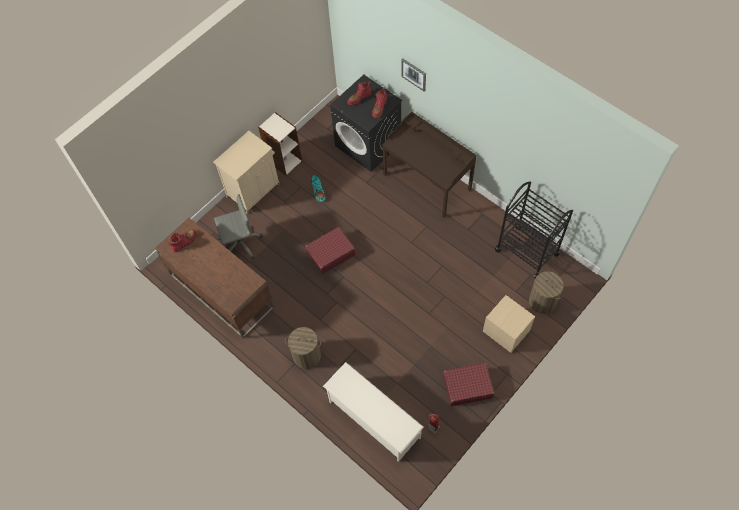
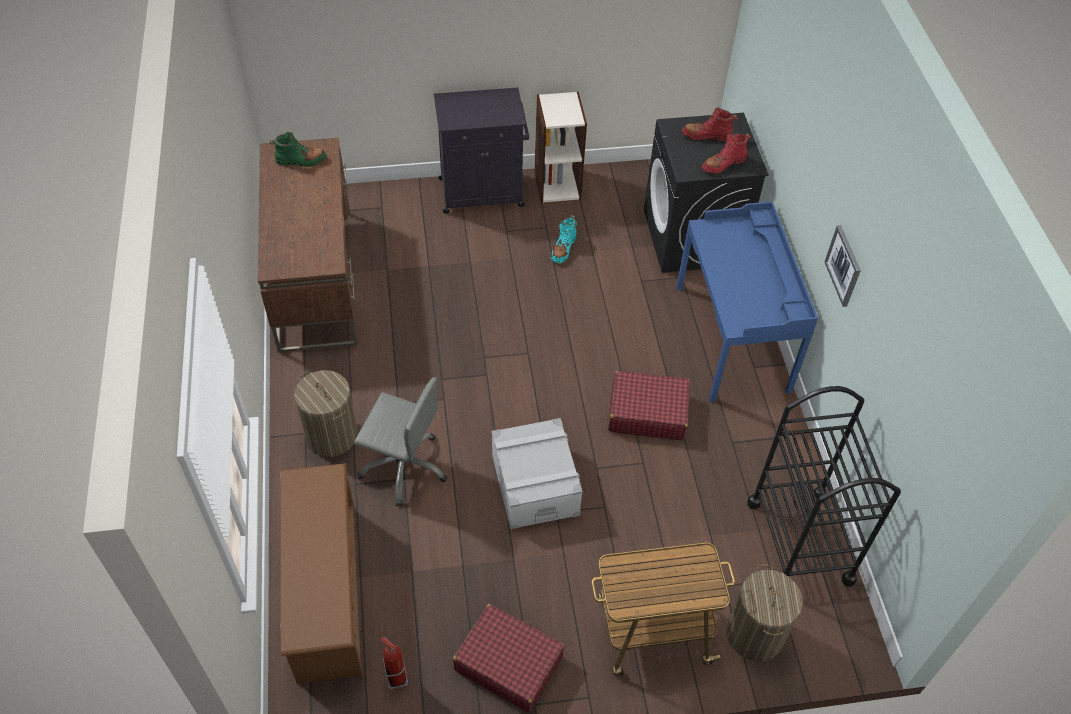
camera: 35 degrees right, 10 degrees down
(184, 242) = (301, 160): red boot -> green boot
(240, 243) = (399, 240): grey office chair -> grey office chair (404, 466)
(254, 190) = (483, 192): beige cabinet -> black cabinet
(330, 253) = (500, 333): red suitcase -> red suitcase (647, 412)
(373, 419) = (327, 593): white shoe rack -> brown shoe rack
(409, 309) = (534, 485): none -> grey storage box
(414, 74) = (798, 122): picture -> picture (844, 265)
(427, 181) = (733, 338): brown desk -> blue desk
(506, 331) = (651, 631): beige nightstand -> cart

